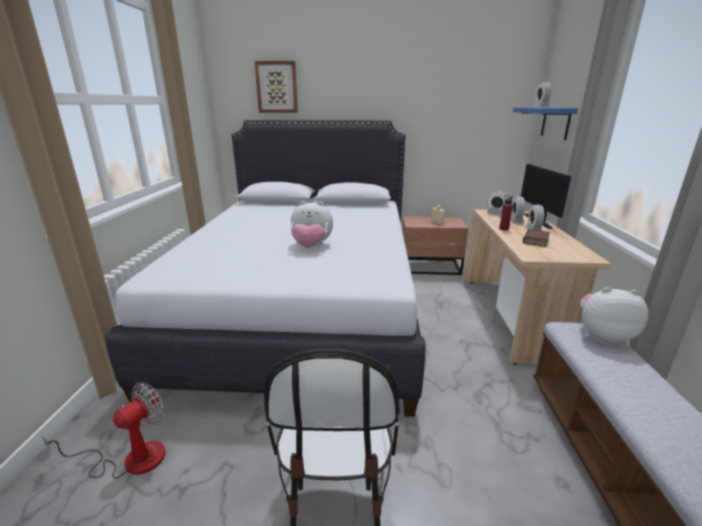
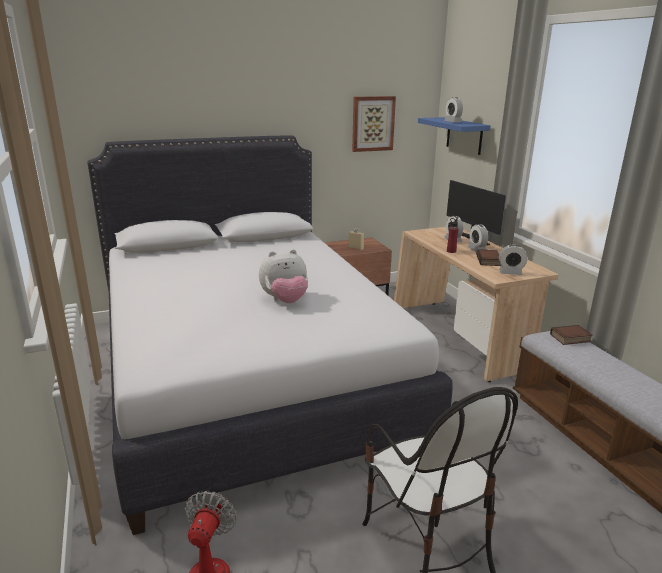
camera: 25 degrees left, 0 degrees up
(277, 87) = (147, 98): picture -> picture (372, 123)
(496, 213) = (428, 234): alarm clock -> alarm clock (510, 273)
(603, 336) = (570, 338): plush toy -> book

